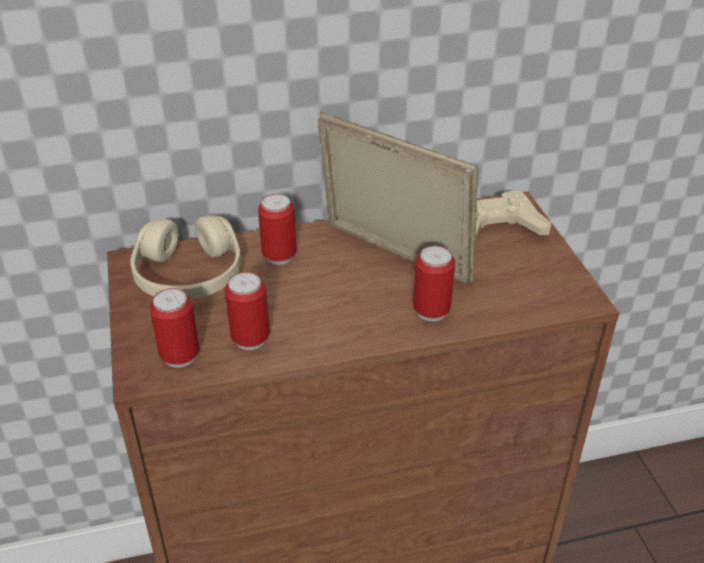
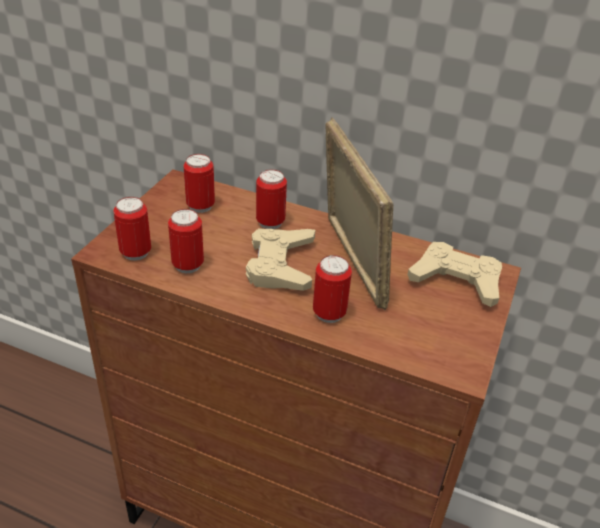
camera: 35 degrees right, 0 degrees up
(189, 275) = (200, 206): beige headphones -> can
(338, 291) = (280, 265): none -> beige game controller

